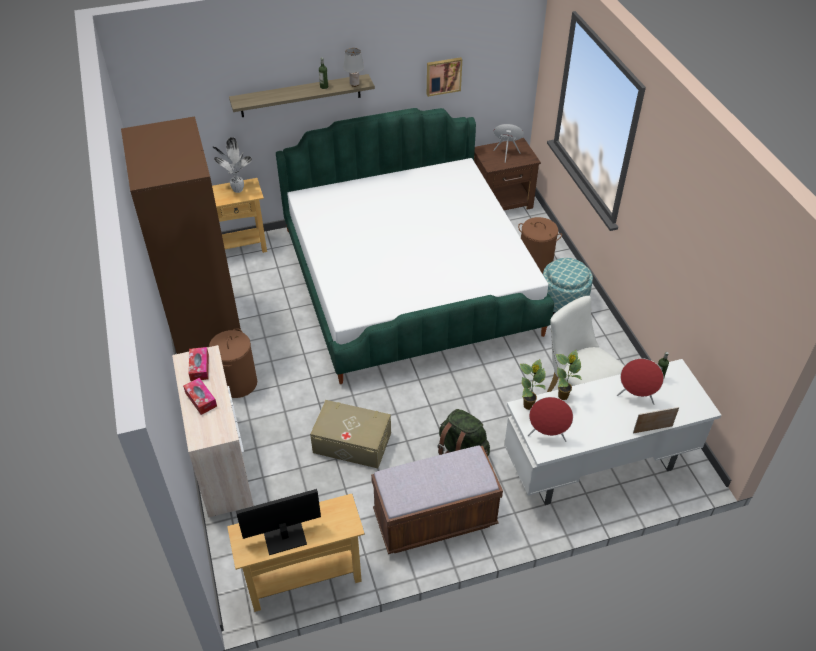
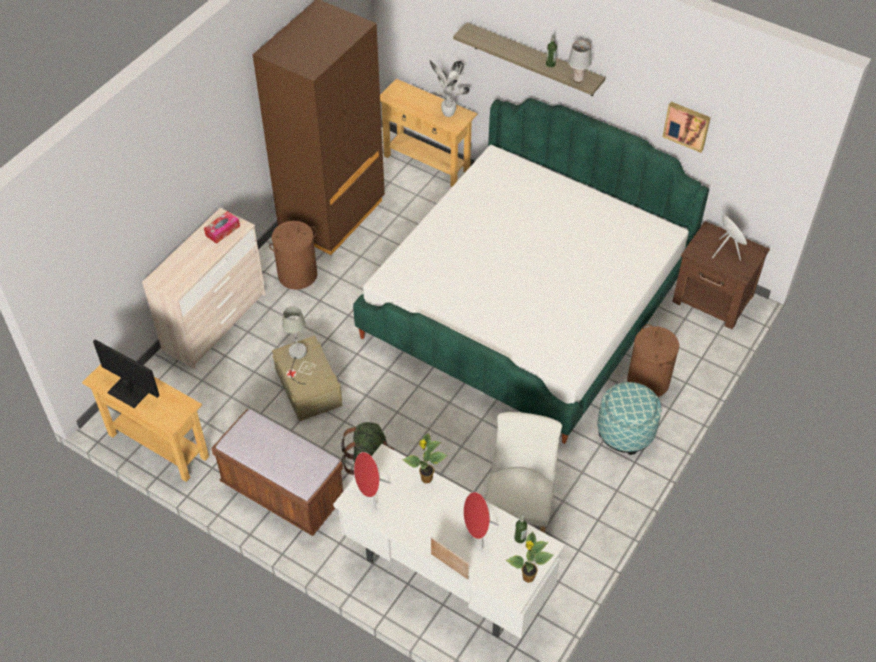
camera: 50 degrees right, 5 degrees up
(201, 399) = (193, 254): tissue box -> none
(334, 422) = (297, 356): none -> grey table lamp
(528, 406) = (391, 461): potted plant -> potted plant (527, 578)

